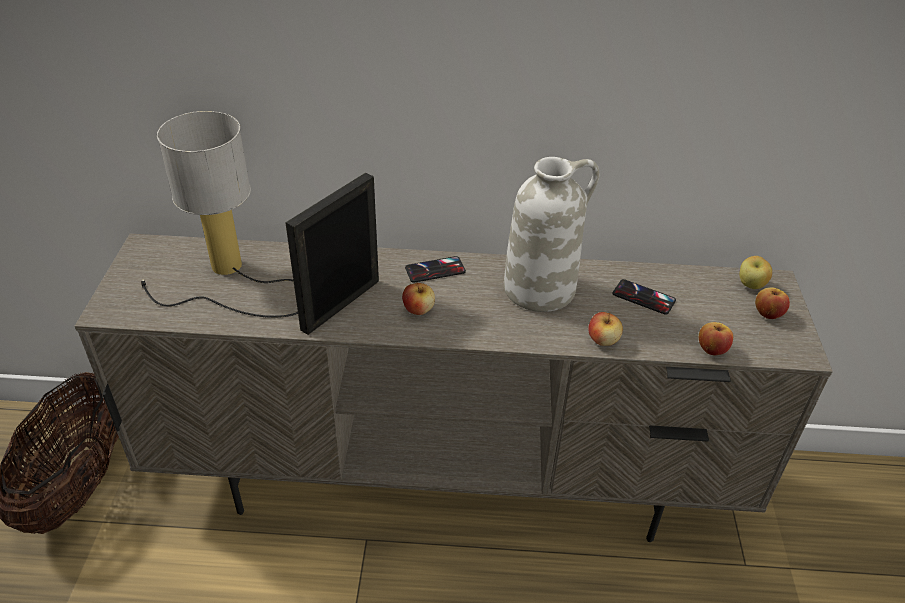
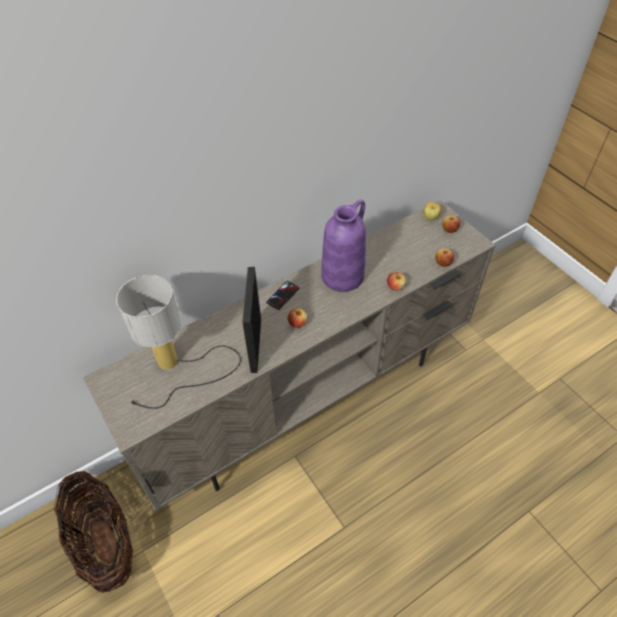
camera: 35 degrees left, 10 degrees up
(540, 288) = (342, 275): white vase -> purple vase
(643, 297) = (392, 252): phone -> none

